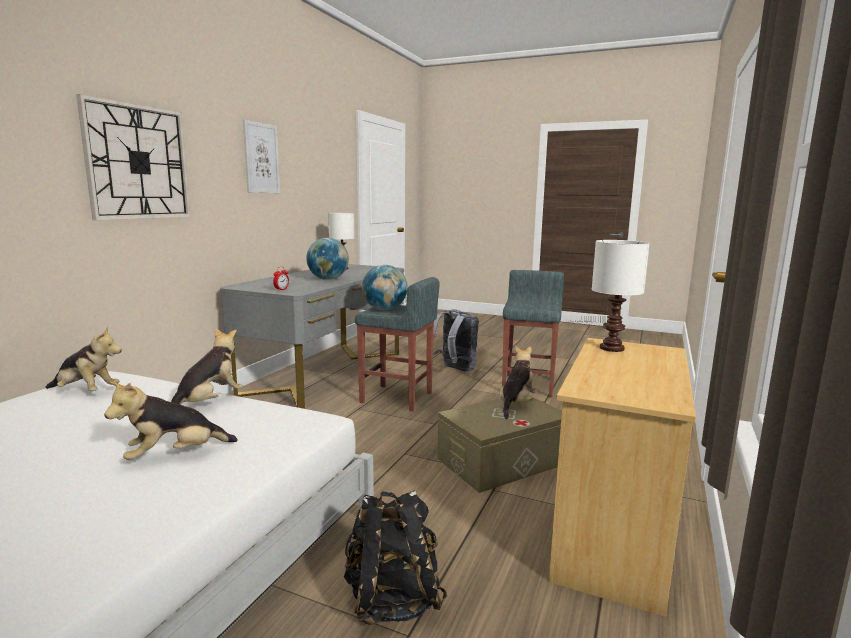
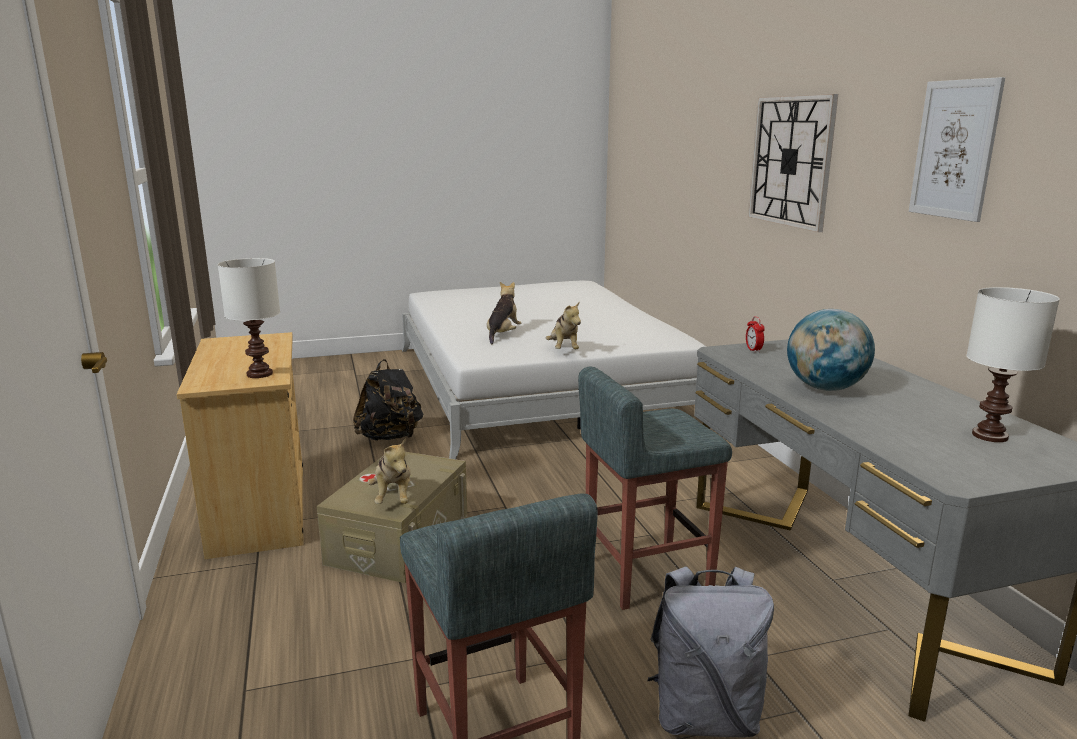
camera: 140 degrees right, 5 degrees up
(85, 392) = (651, 336): plush toy -> none
(384, 309) = (670, 424): globe -> none

